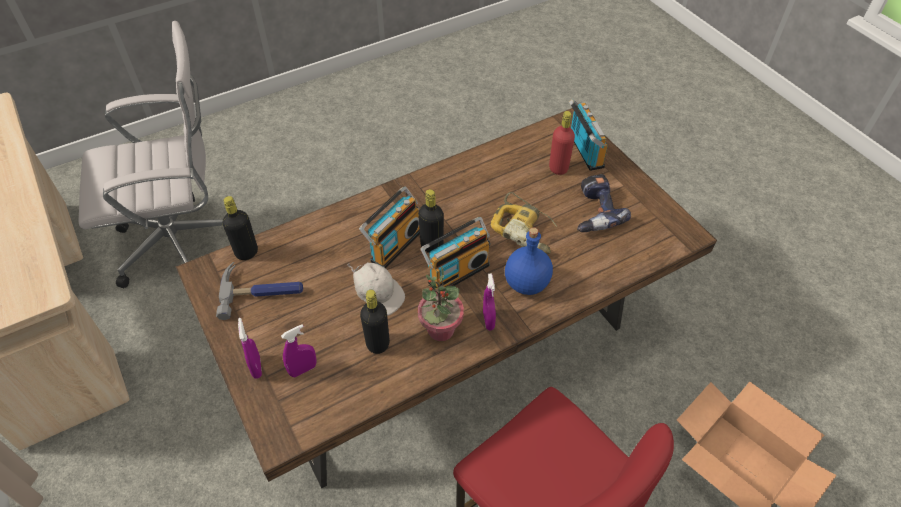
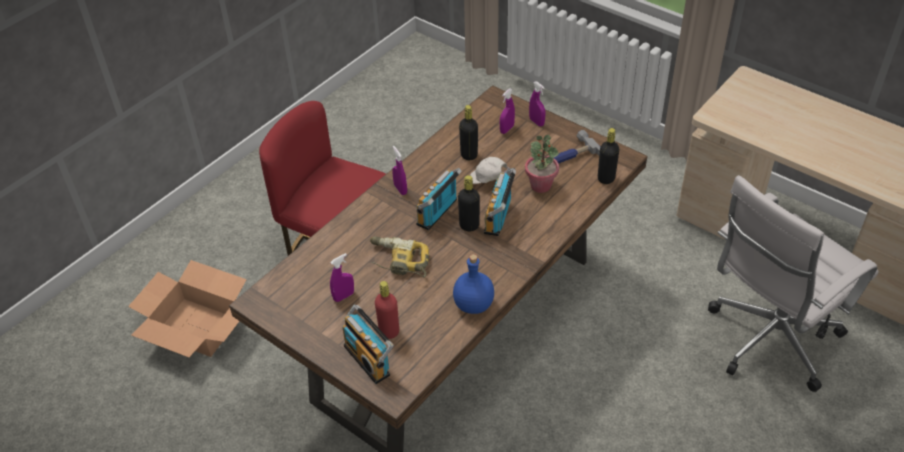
camera: 160 degrees right, 5 degrees down
(440, 330) = (431, 174): potted plant -> potted plant (541, 185)
(526, 283) = (382, 221): blue bottle -> blue bottle (474, 305)
(593, 212) = (344, 296): power drill -> purple spray bottle

